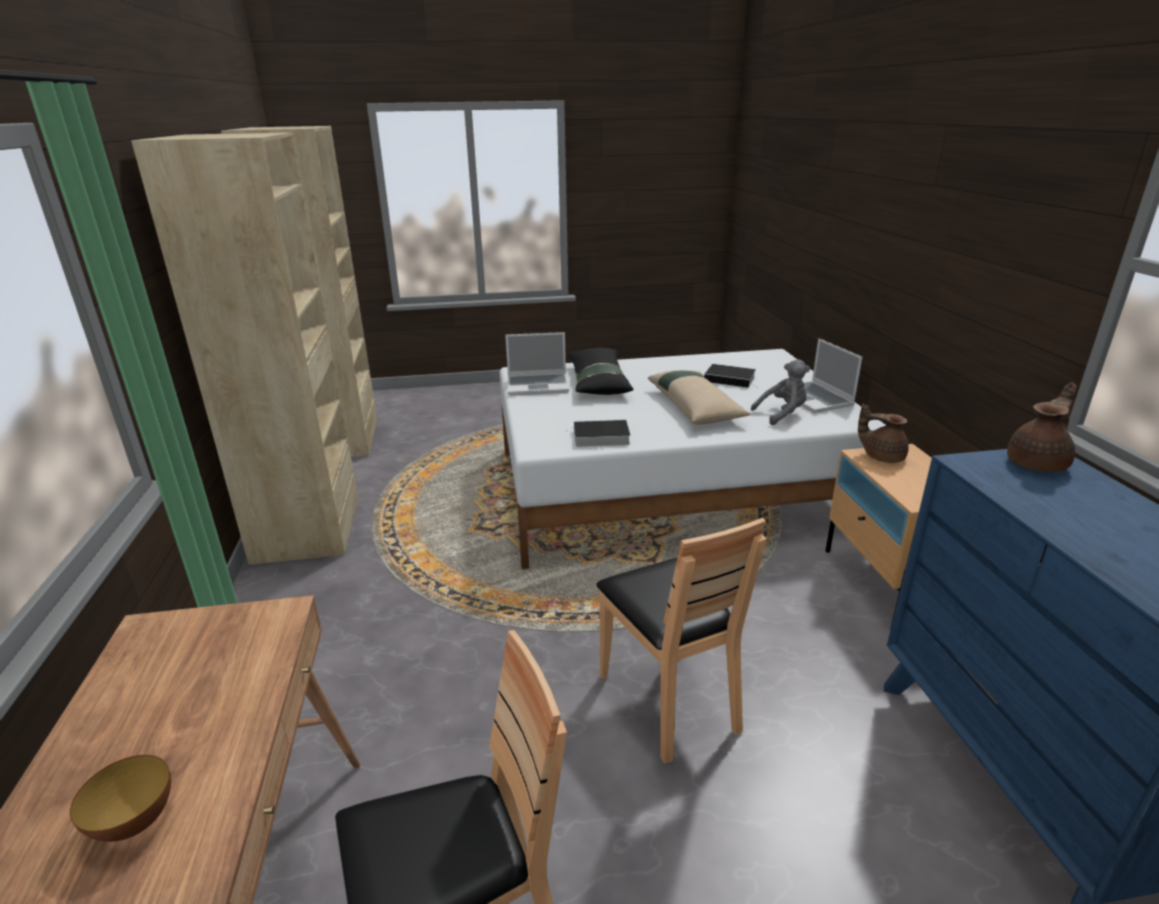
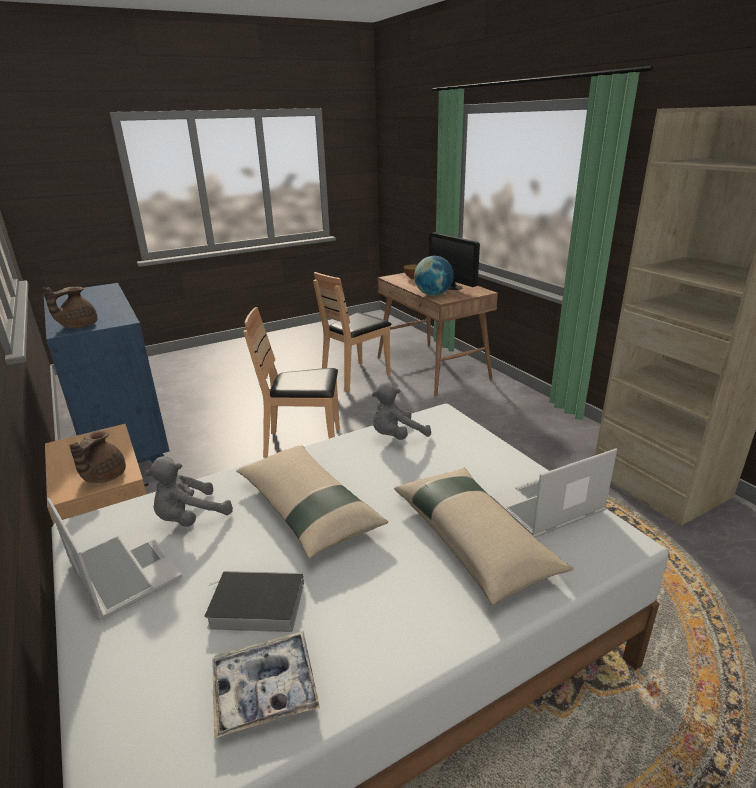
camera: 160 degrees right, 0 degrees up
(156, 682) = (453, 287): none -> monitor
(264, 649) = (433, 294): none -> globe
(598, 381) = (474, 539): black pillow -> beige pillow
(599, 437) = (396, 436): book -> grey plush toy
(669, 700) = (304, 443): brown chair -> brown chair turned 45 degrees counterclockwise
(724, 362) = (265, 689): none -> tray
(881, 456) = (103, 477): brown teapot -> brown teapot turned 90 degrees clockwise

